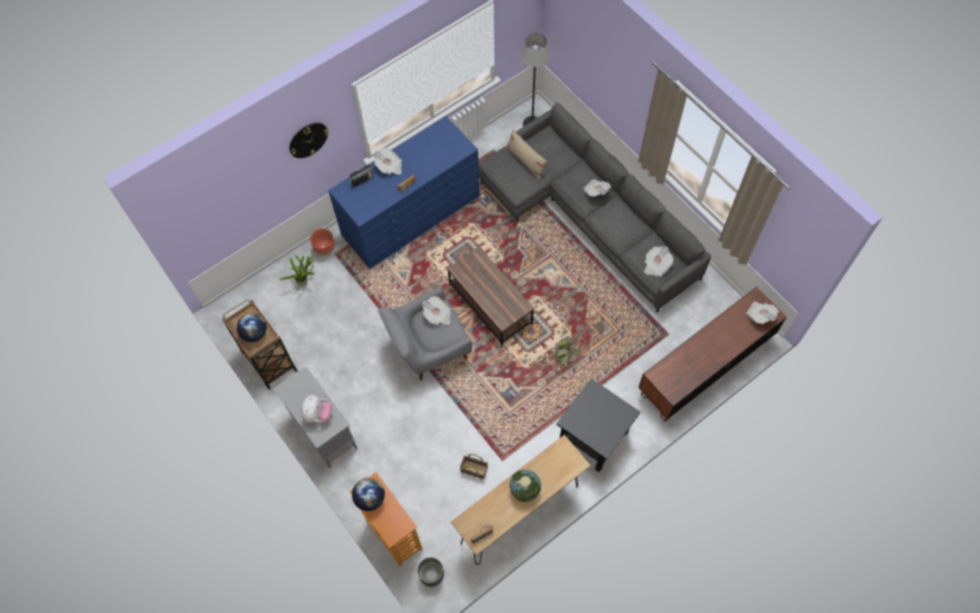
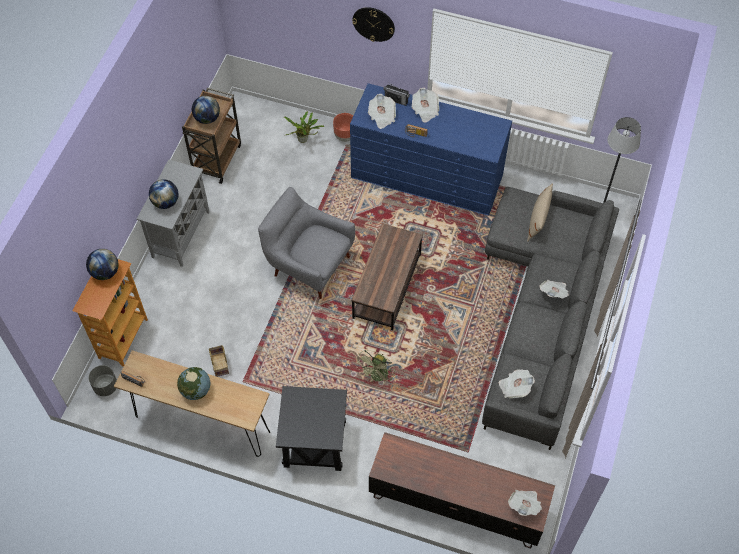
camera: 55 degrees right, 5 degrees down
(318, 414) = (166, 202): plush toy -> globe
(437, 315) = (328, 241): newspaper -> newspaper (382, 116)

